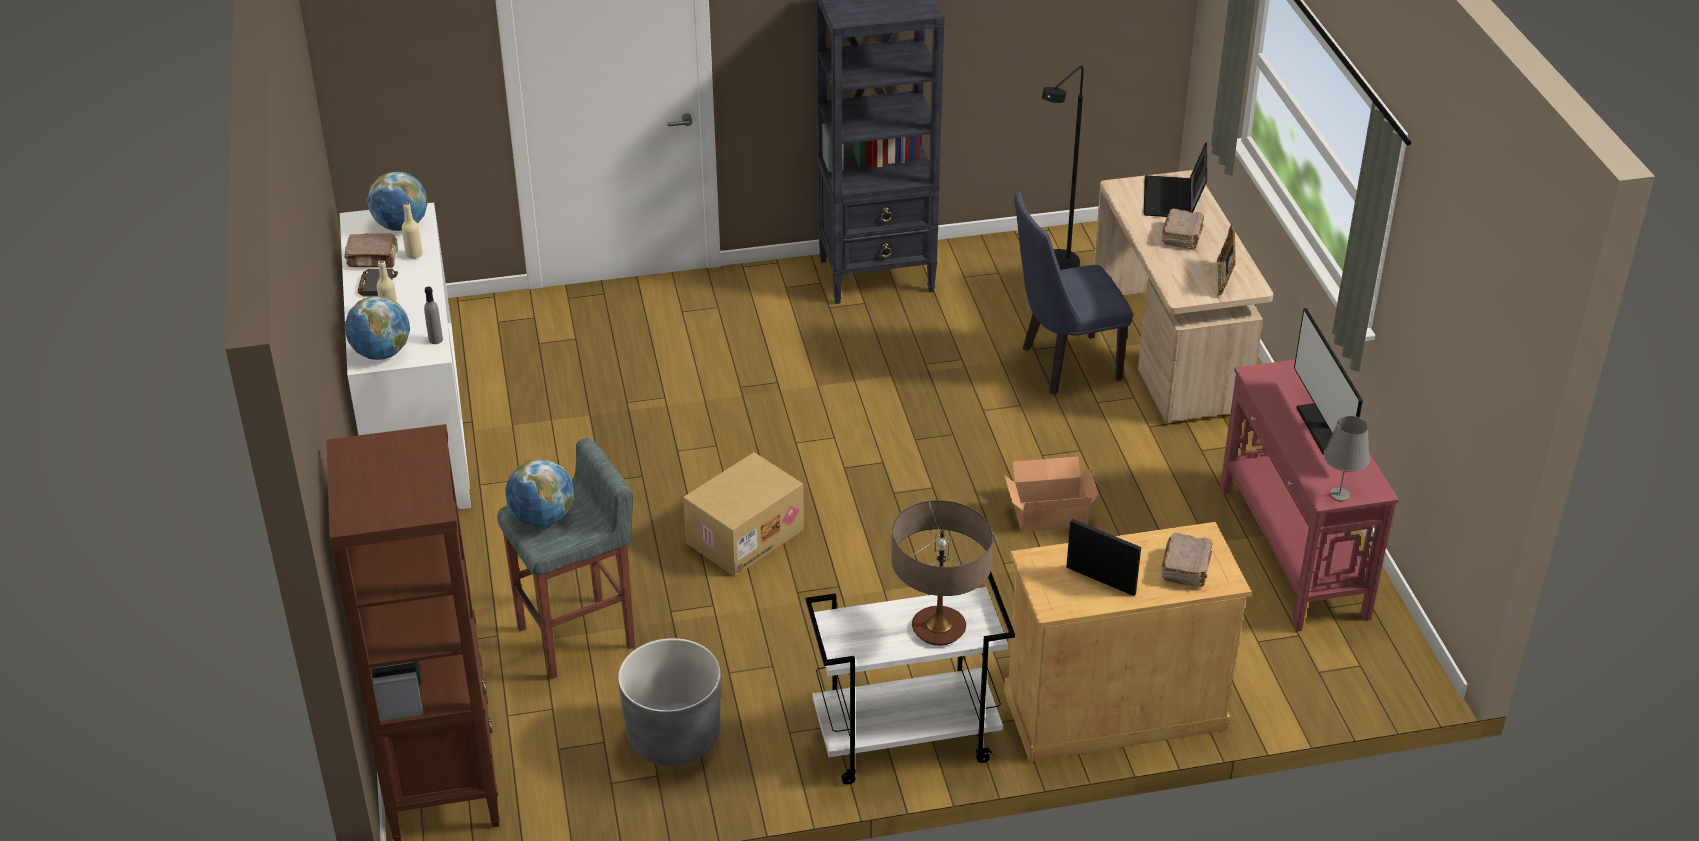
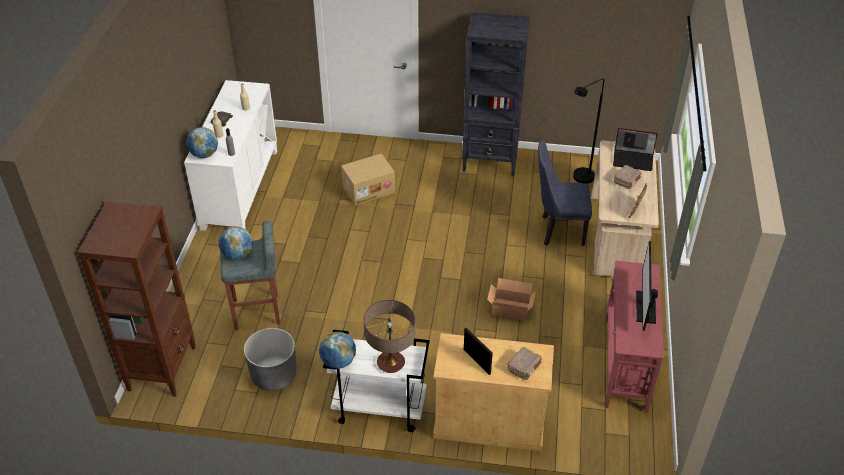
camera: 20 degrees right, 5 degrees up
(373, 259) = (227, 106): brown book -> none
(401, 226) = (248, 92): globe -> globe (338, 362)
(744, 535) = (358, 281): cardboard box -> cardboard box (368, 189)
(1174, 199) = (633, 159): laptop -> laptop turned 105 degrees counterclockwise
(1339, 495) = (632, 347): grey table lamp -> none

